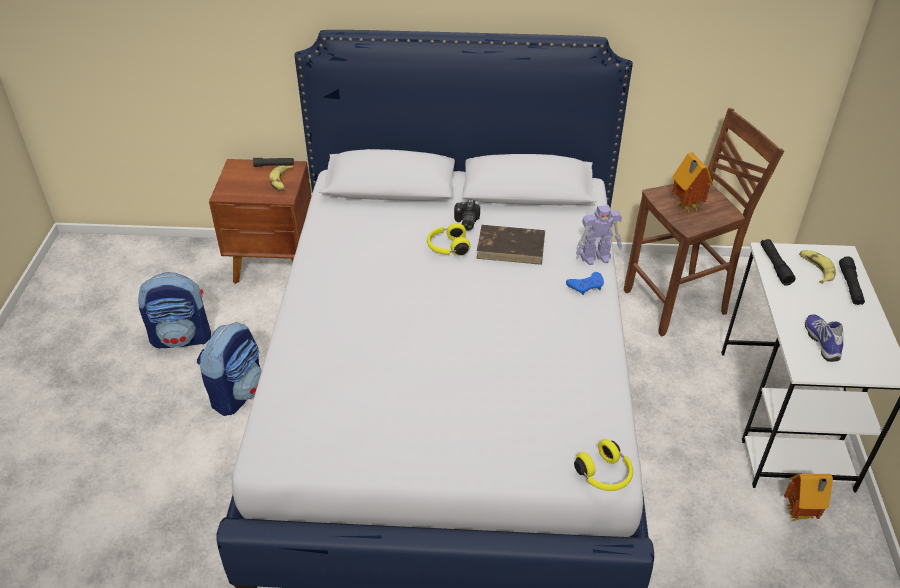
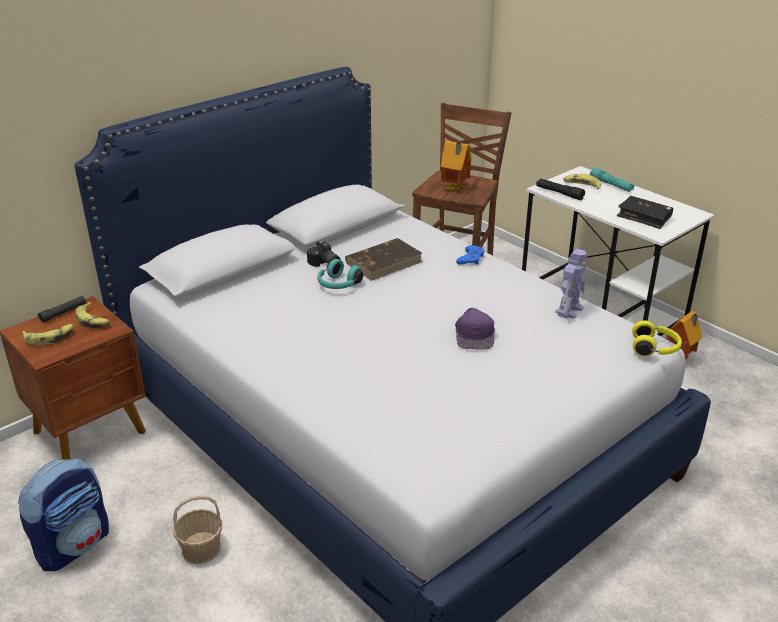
camera: 45 degrees left, 10 degrees down
(237, 392) = (201, 548): backpack -> basket
(244, 181) = (50, 337): none -> banana
(447, 247) = (338, 285): yellow headphones -> turquoise headphones
(480, 357) = (475, 334): none -> purple cap
(596, 257) = (449, 240): toy robot -> toy robot (569, 310)
(823, 342) = (644, 217): shoe -> black book
(850, 286) = (611, 185): black flashlight -> turquoise flashlight

